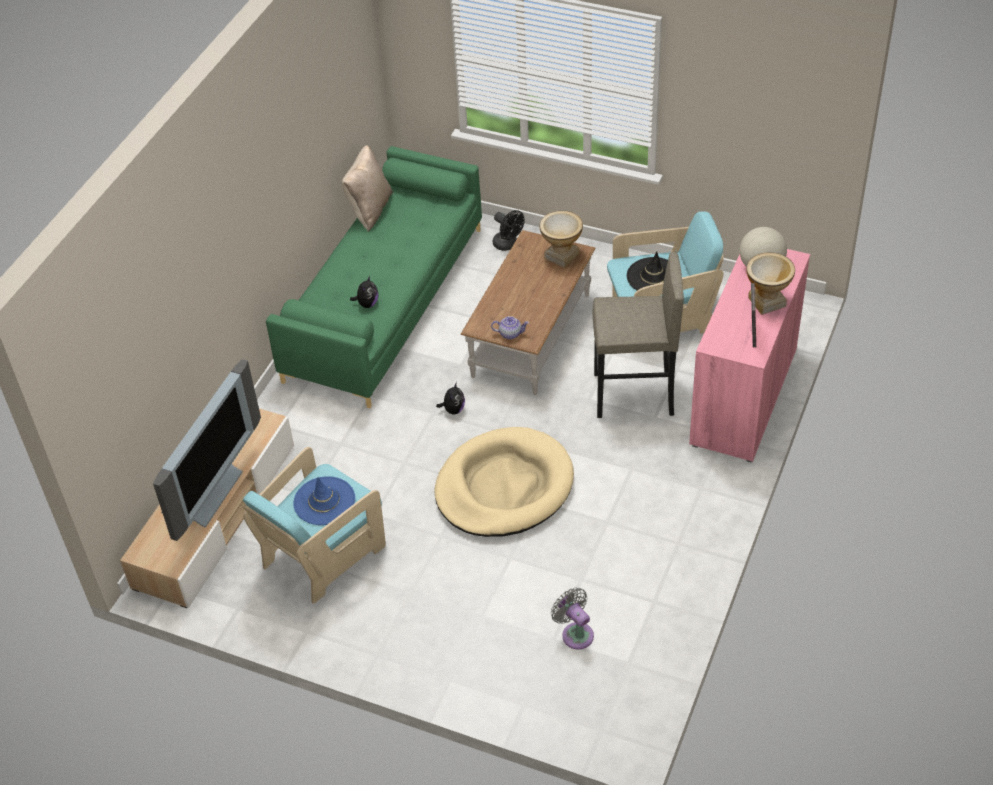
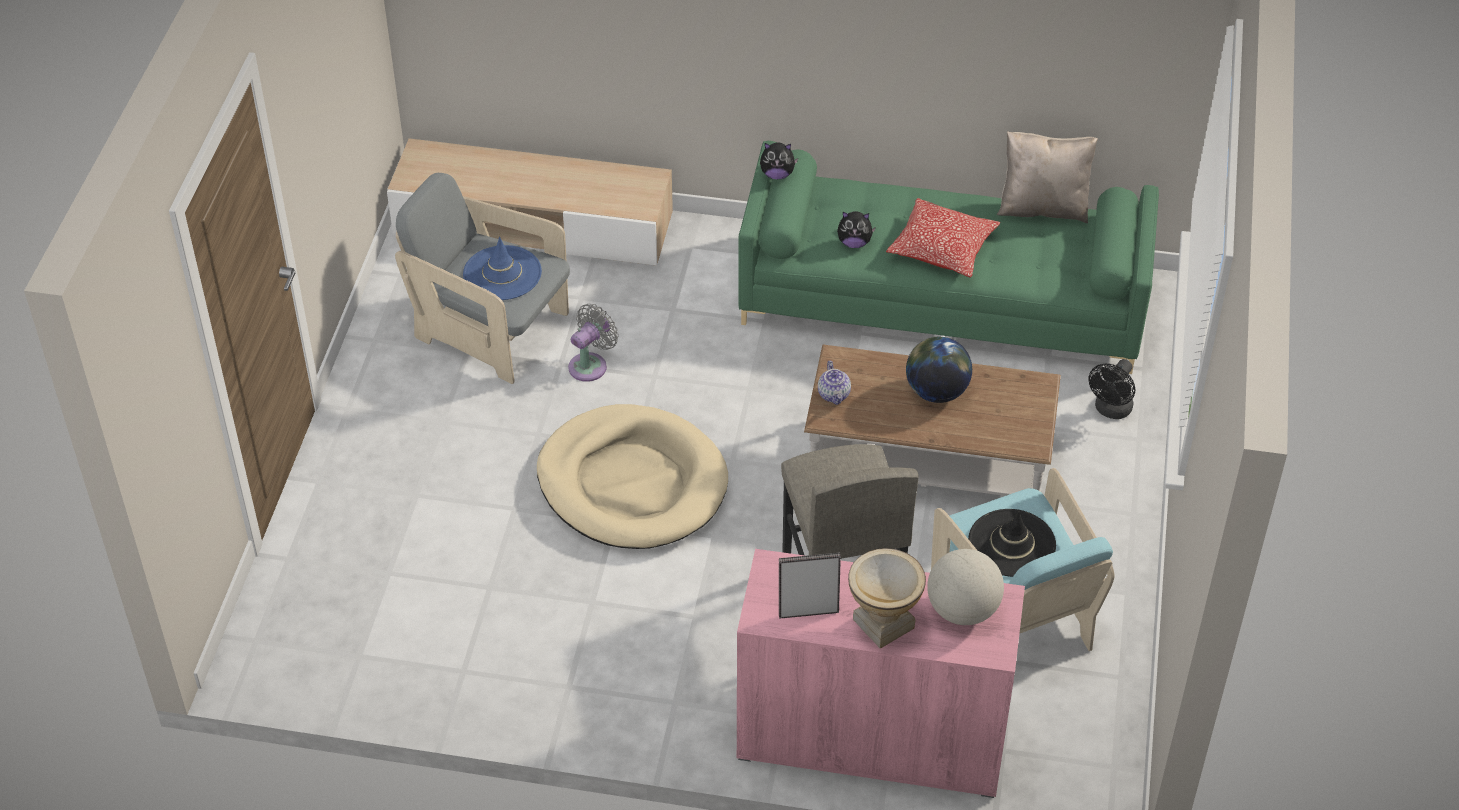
camera: 75 degrees right, 0 degrees up
(207, 493) = (517, 183): television -> none
(323, 554) = (491, 330): turquoise armchair -> grey armchair
(390, 262) = (942, 249): none -> pillow
(453, 410) = (759, 407): plush toy -> plush toy (777, 174)
(522, 285) = (936, 391): none -> globe
(561, 256) = (1015, 426): vase -> none
(575, 633) = (400, 594): grey fan -> grey fan (591, 365)

